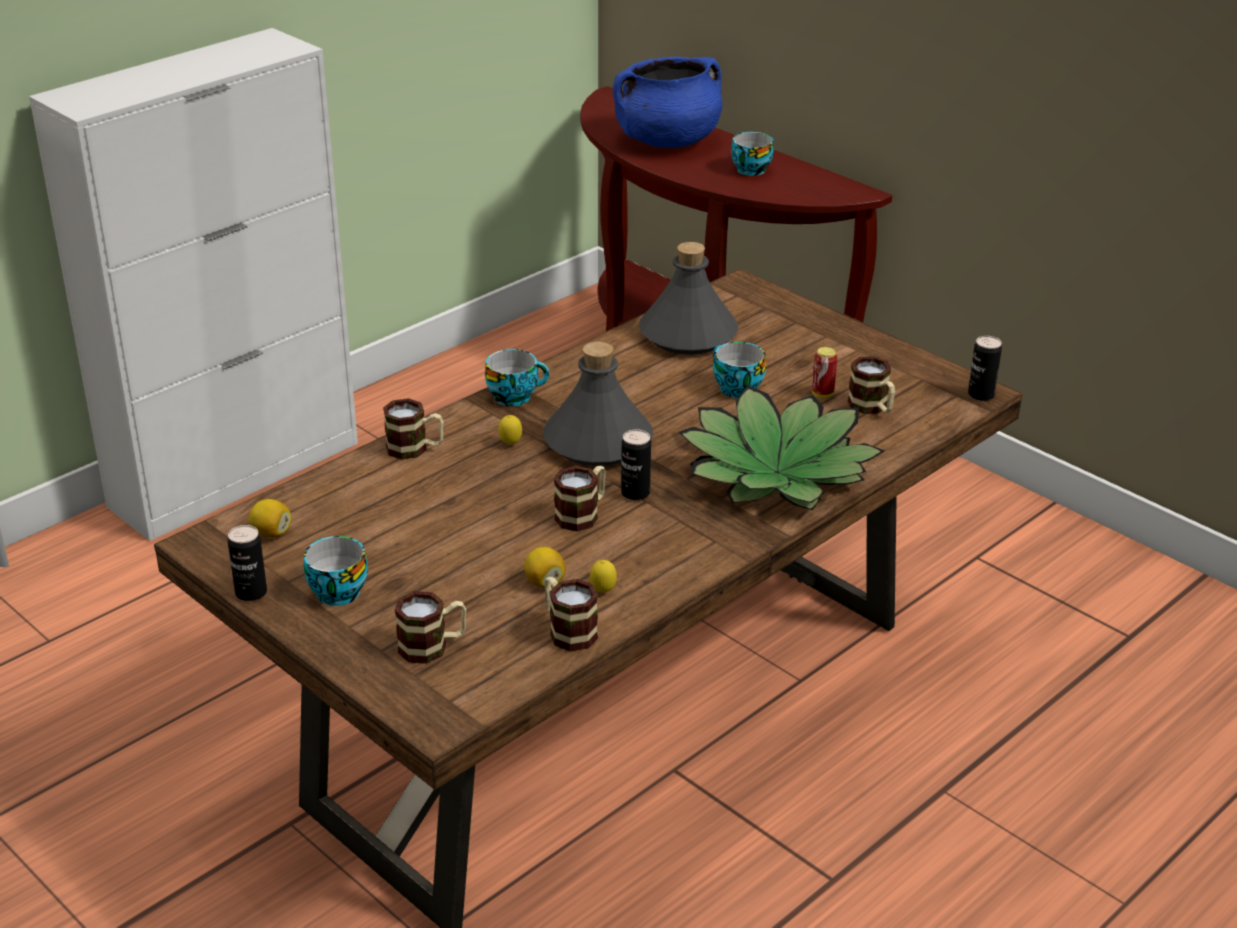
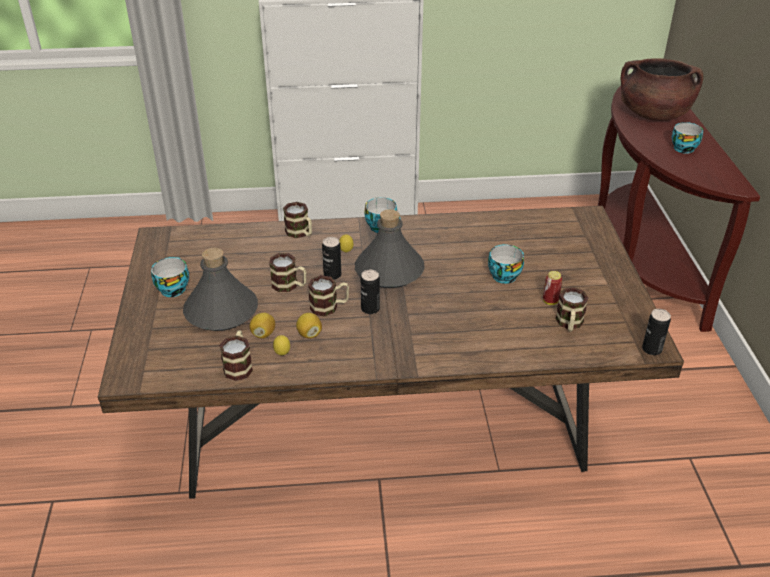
camera: 40 degrees right, 5 degrees up
(251, 593) = (141, 270): can -> can (332, 275)
(271, 533) = (187, 246): lemon -> lemon (309, 334)
(433, 646) = (173, 339): mug -> mug (289, 285)
(667, 141) = (653, 114): blue cooking pot -> brown cooking pot
(688, 335) = (519, 232): grey bottle -> grey bottle (222, 312)
(777, 473) = (460, 336): potted plant -> none

